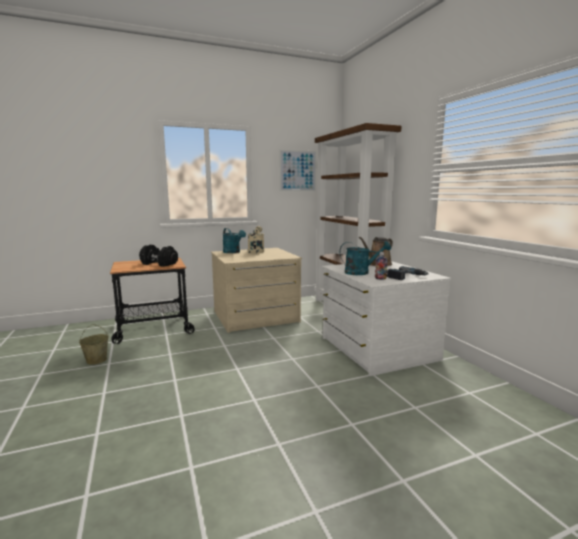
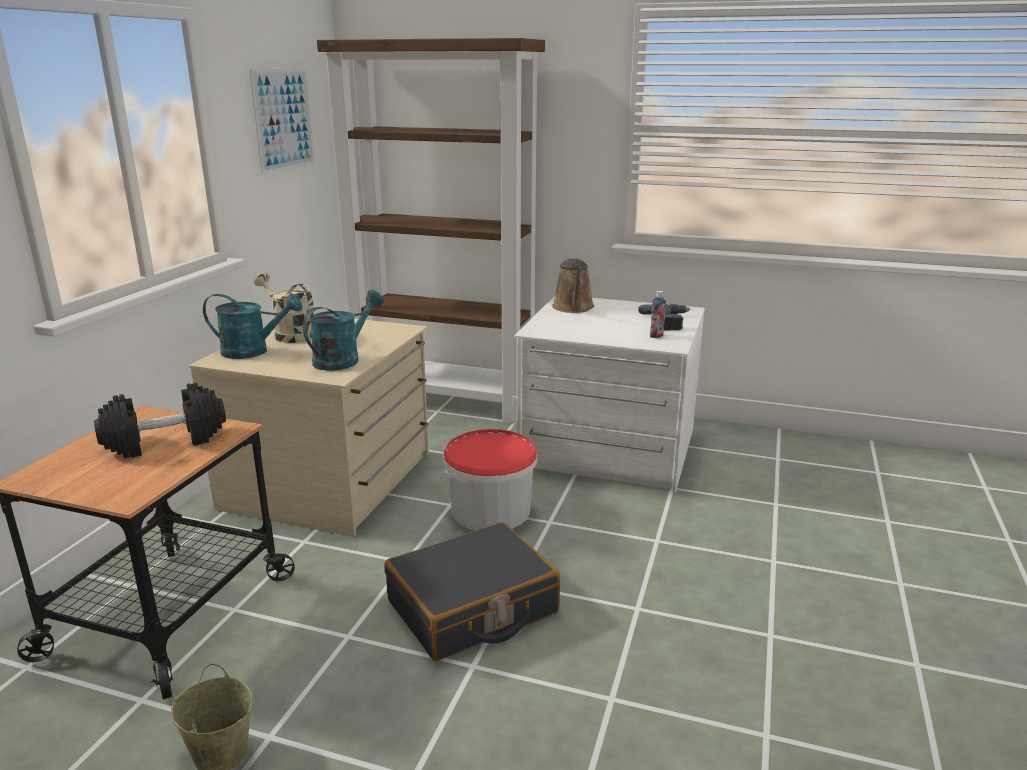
camera: 50 degrees left, 10 degrees up
(210, 367) = (472, 608): none -> black suitcase
(281, 346) = (491, 510): none -> bucket
(361, 272) = (604, 331): turquoise watering can -> turquoise watering can (343, 359)

